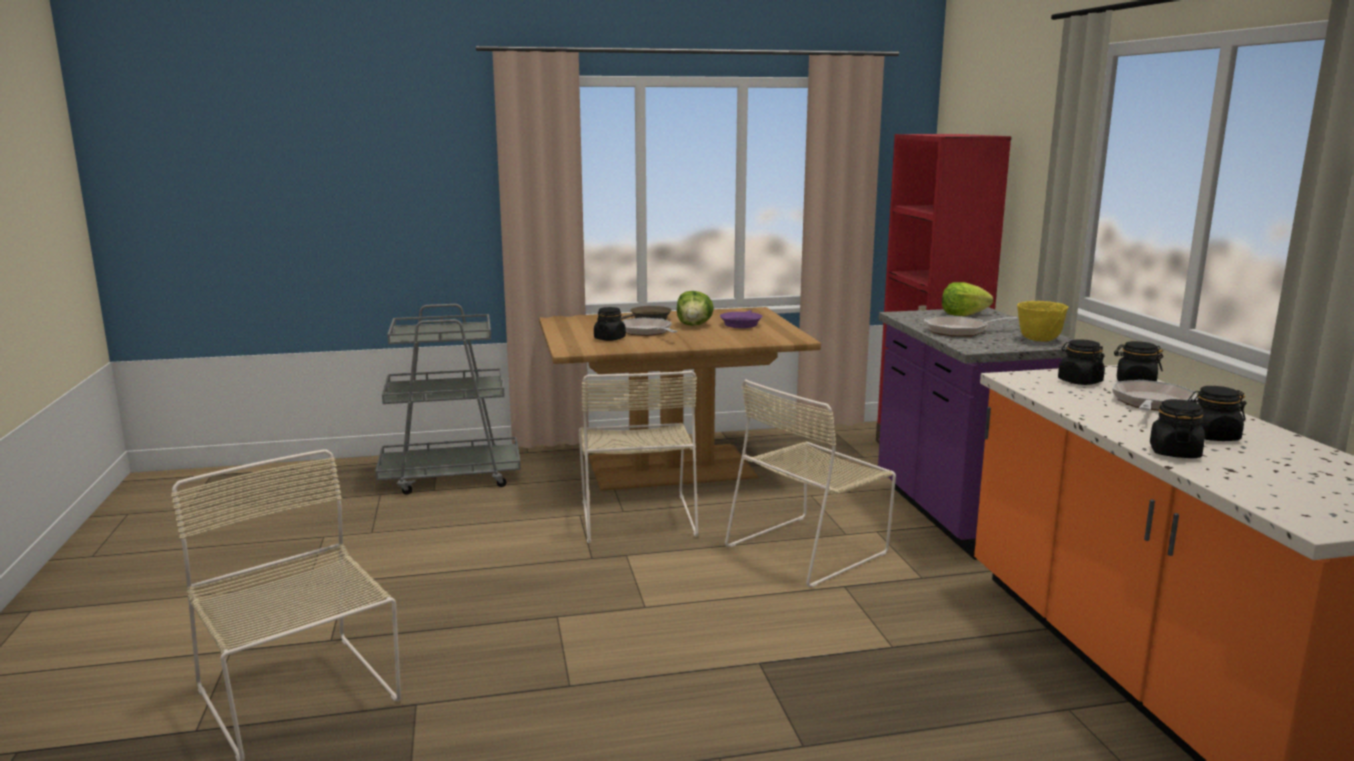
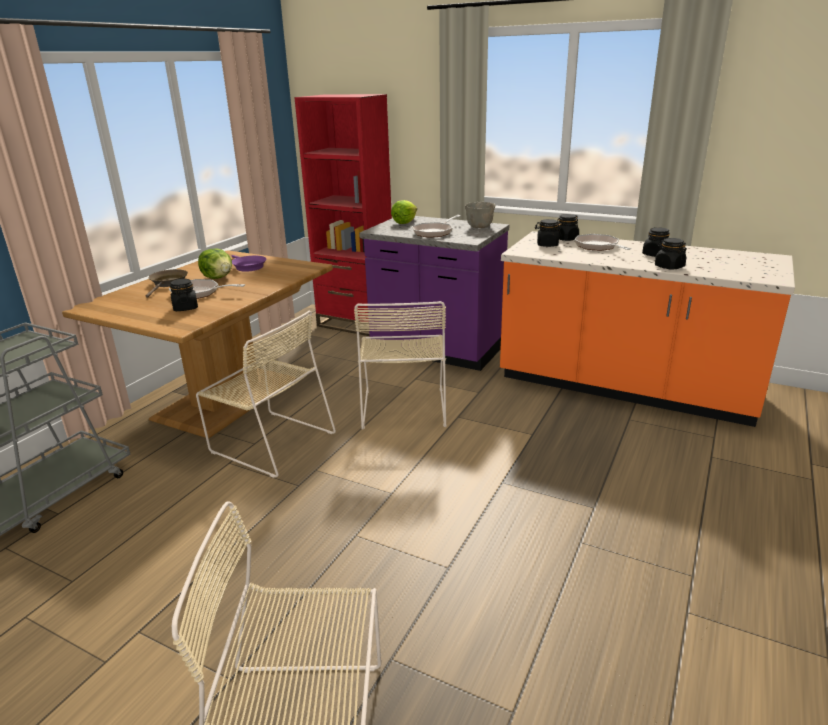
camera: 50 degrees left, 10 degrees up
(1039, 340) = (480, 227): yellow bowl -> grey bowl

